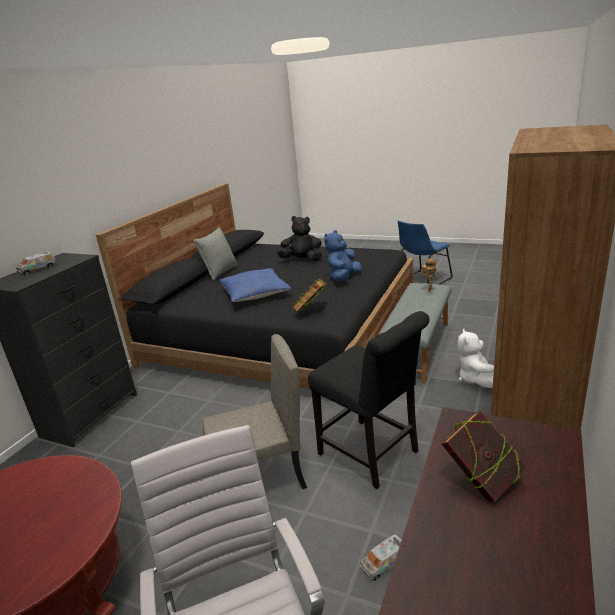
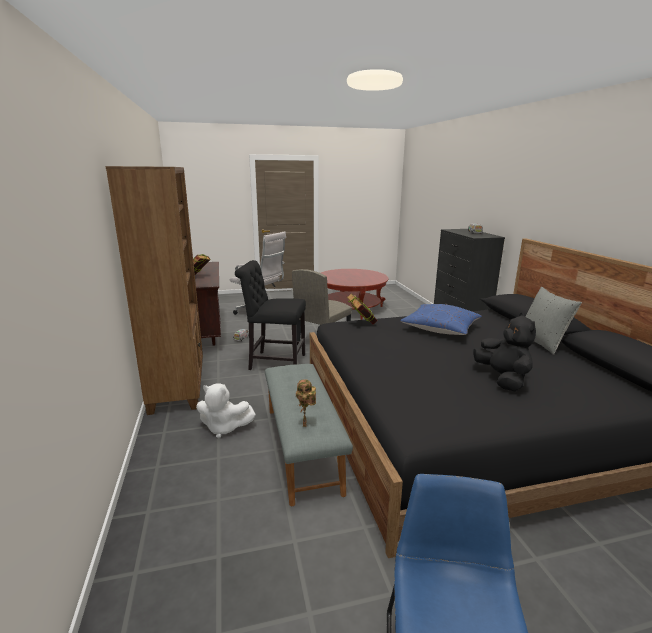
camera: 140 degrees right, 5 degrees down
(302, 260) = (502, 379): black plush toy -> black plush toy turned 75 degrees counterclockwise
(343, 278) = (394, 362): blue plush toy -> none
(476, 379) = (224, 428): white plush toy -> white plush toy turned 135 degrees clockwise

